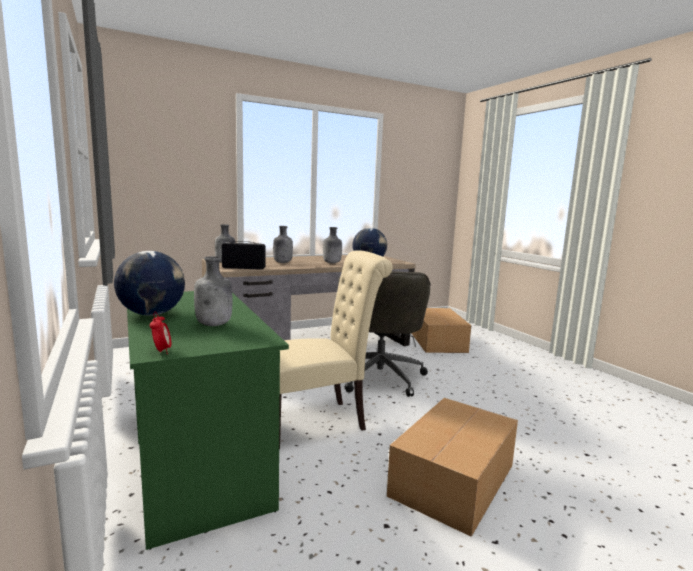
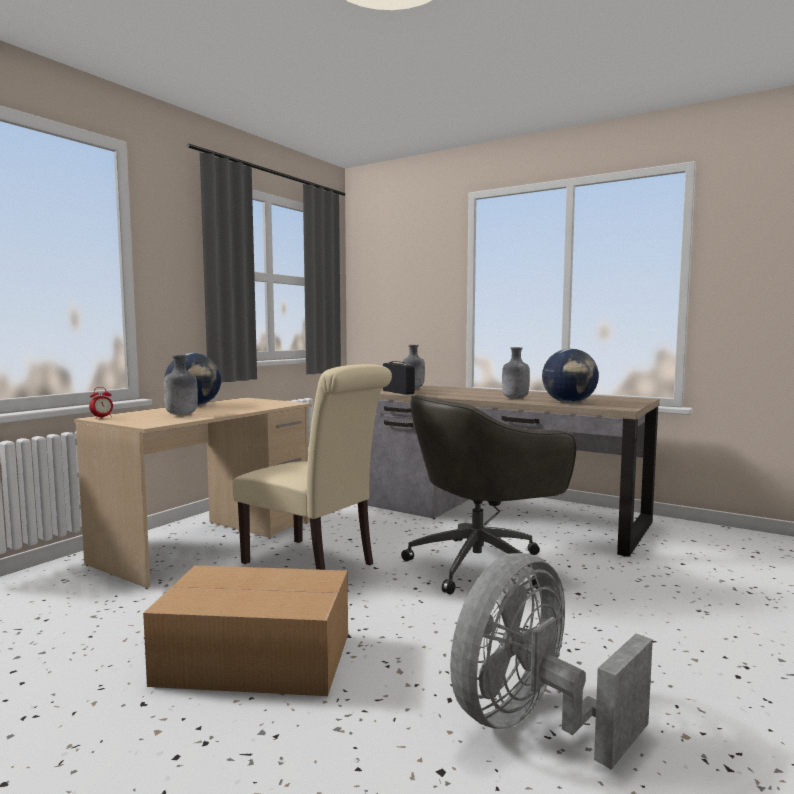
camera: 60 degrees right, 5 degrees down
(196, 456) = (208, 542): green desk -> beige desk
(282, 262) = (462, 393): grey bottle -> none
(437, 341) = (704, 572): cardboard box -> none
(553, 422) = (533, 723): none -> grey fan

